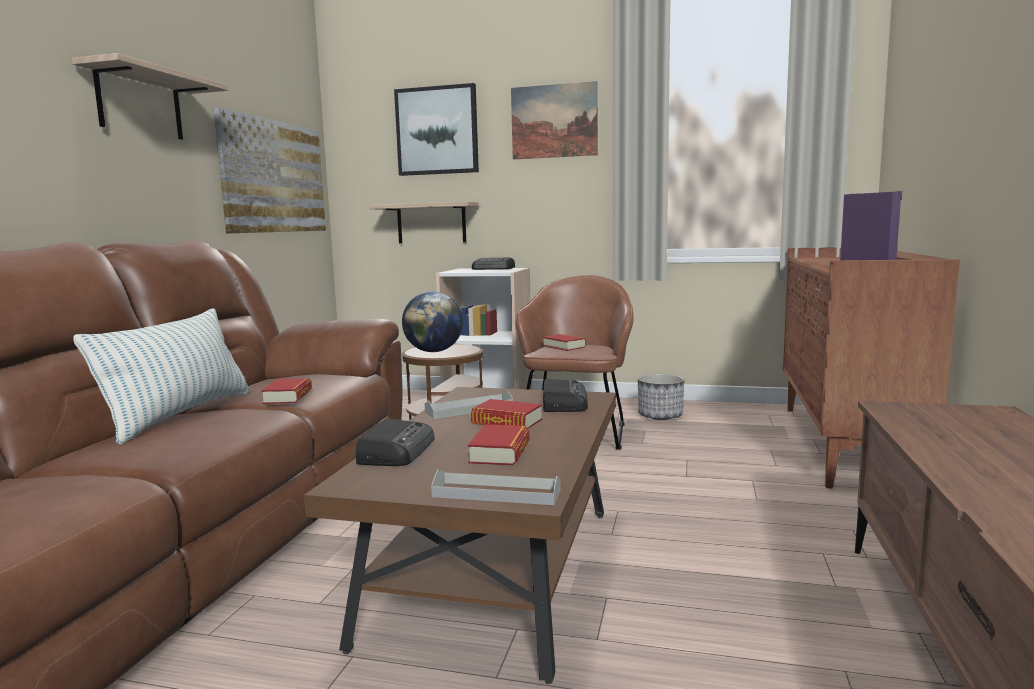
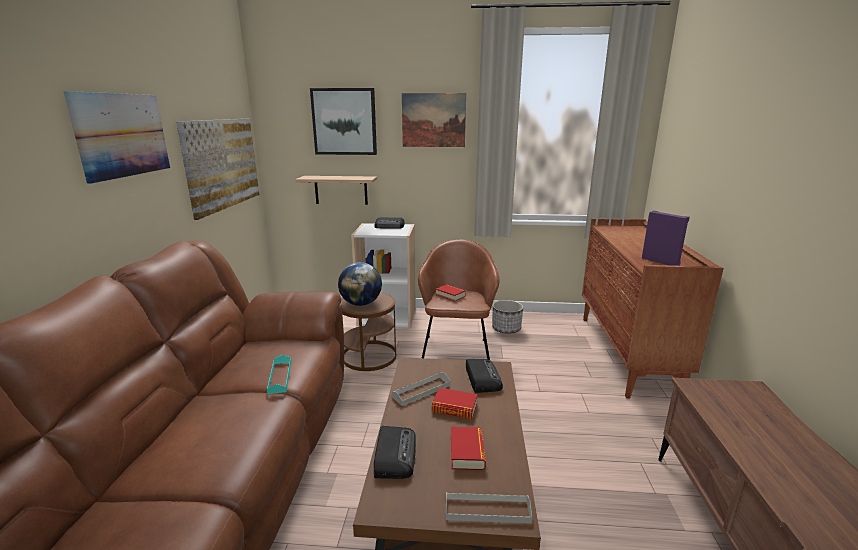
camera: 10 degrees left, 10 degrees up
(140, 104) = (123, 135): shelf -> picture
(180, 415) = (204, 405): pillow -> none
(288, 397) = (280, 377): book -> turquoise tray

